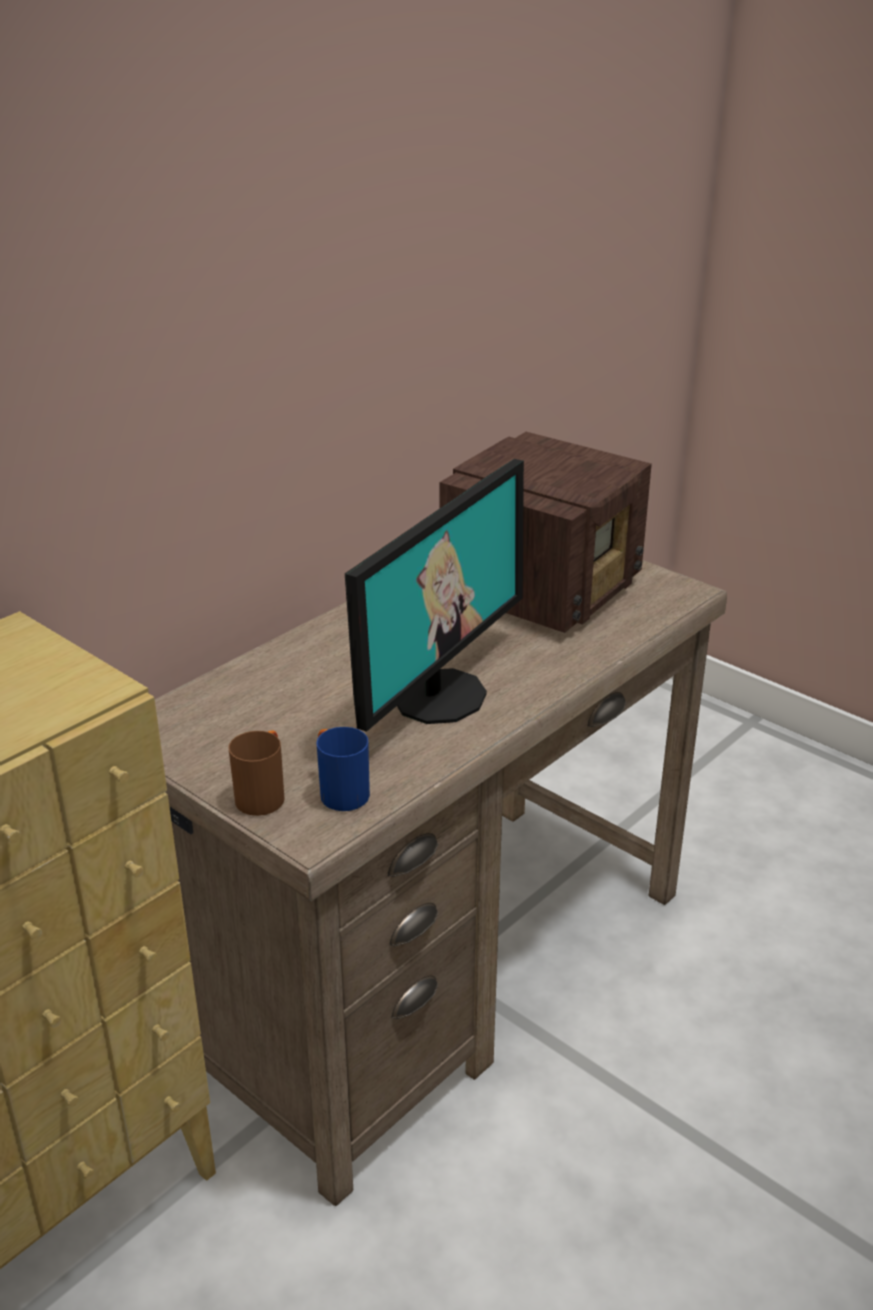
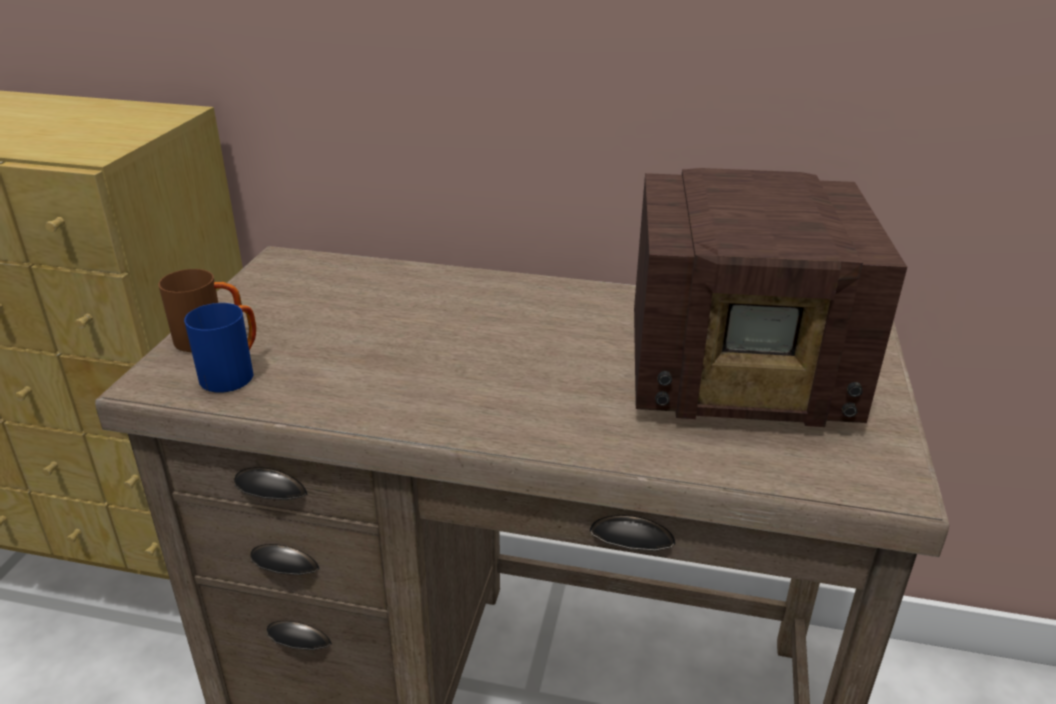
camera: 60 degrees right, 0 degrees up
(438, 695) = (445, 375): monitor -> none

